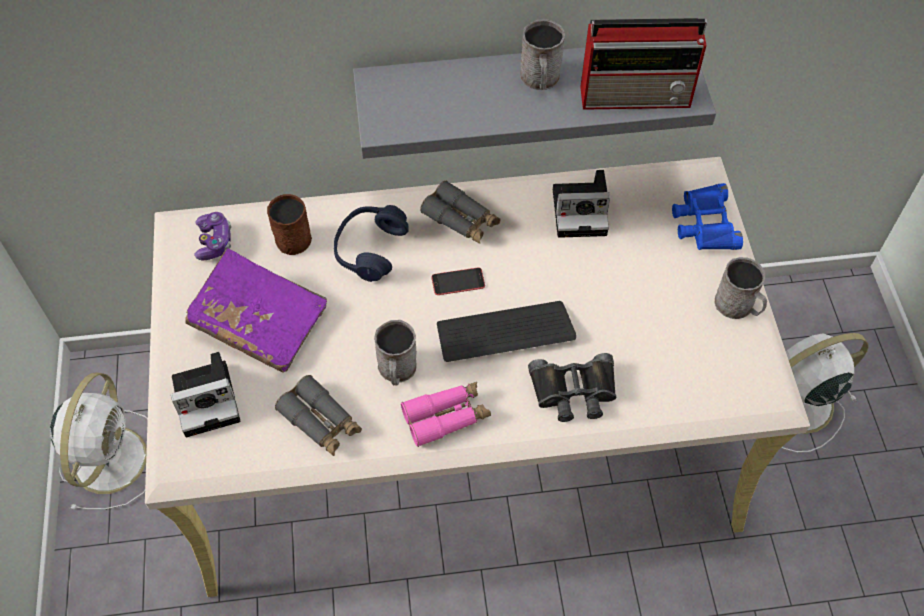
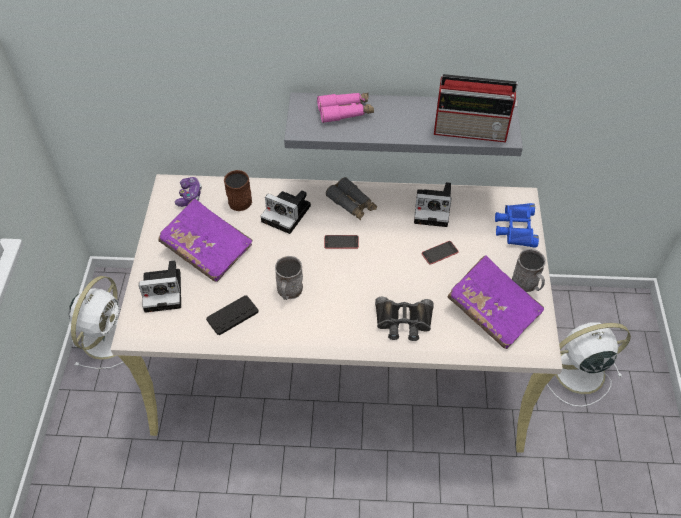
camera: 10 degrees right, 5 degrees down
(321, 421) = (232, 315): grey binoculars -> black game controller
(370, 249) = (288, 214): blue headphones -> camera
(446, 417) = (315, 325): pink binoculars -> pink binoculars (345, 112)
(504, 333) = (365, 278): keyboard -> none
(540, 80) = (410, 113): grey mug -> none
(604, 277) = (439, 252): none -> phone
(697, 354) = (493, 310): none -> purple book

